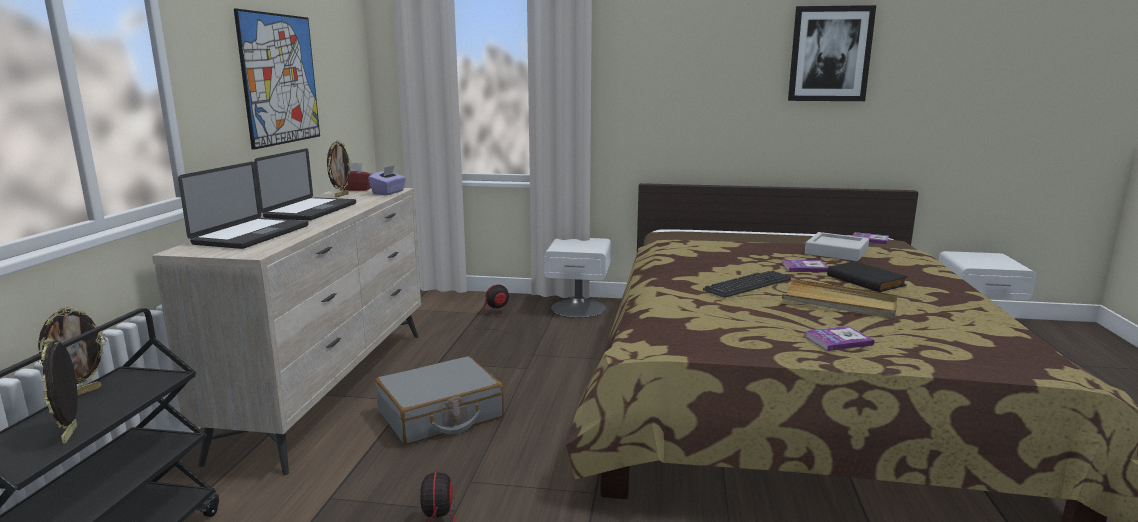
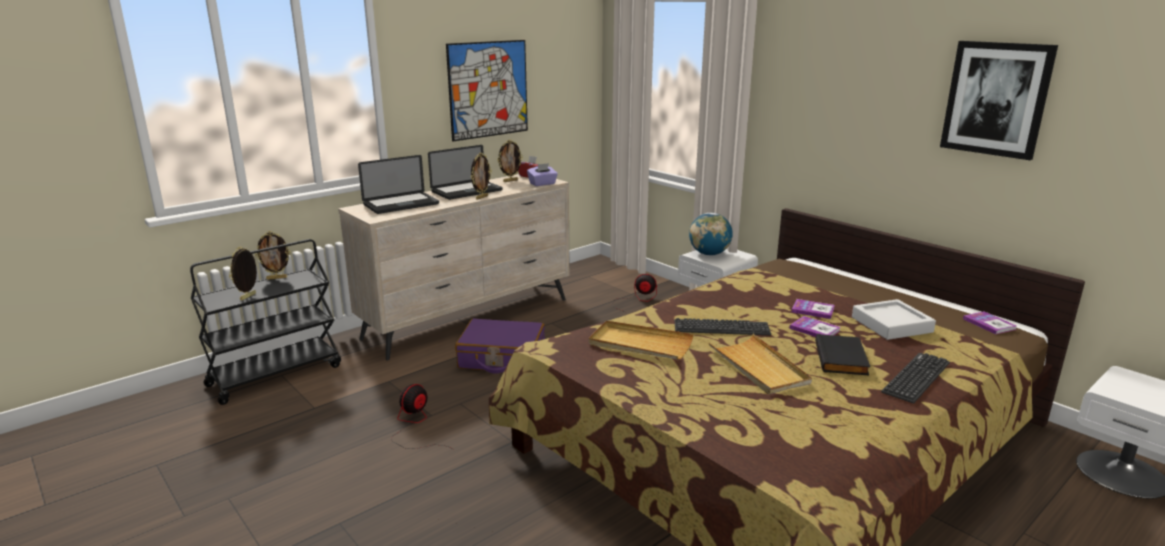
camera: 40 degrees right, 5 degrees up
(349, 212) = (481, 197): none -> picture frame
(440, 415) = (502, 358): grey suitcase -> purple suitcase
(570, 245) = (709, 254): none -> globe
(721, 315) = (640, 344): none -> beige tray
(838, 340) = (677, 392): book -> book (813, 310)
(927, 278) = (916, 378): none -> keyboard

